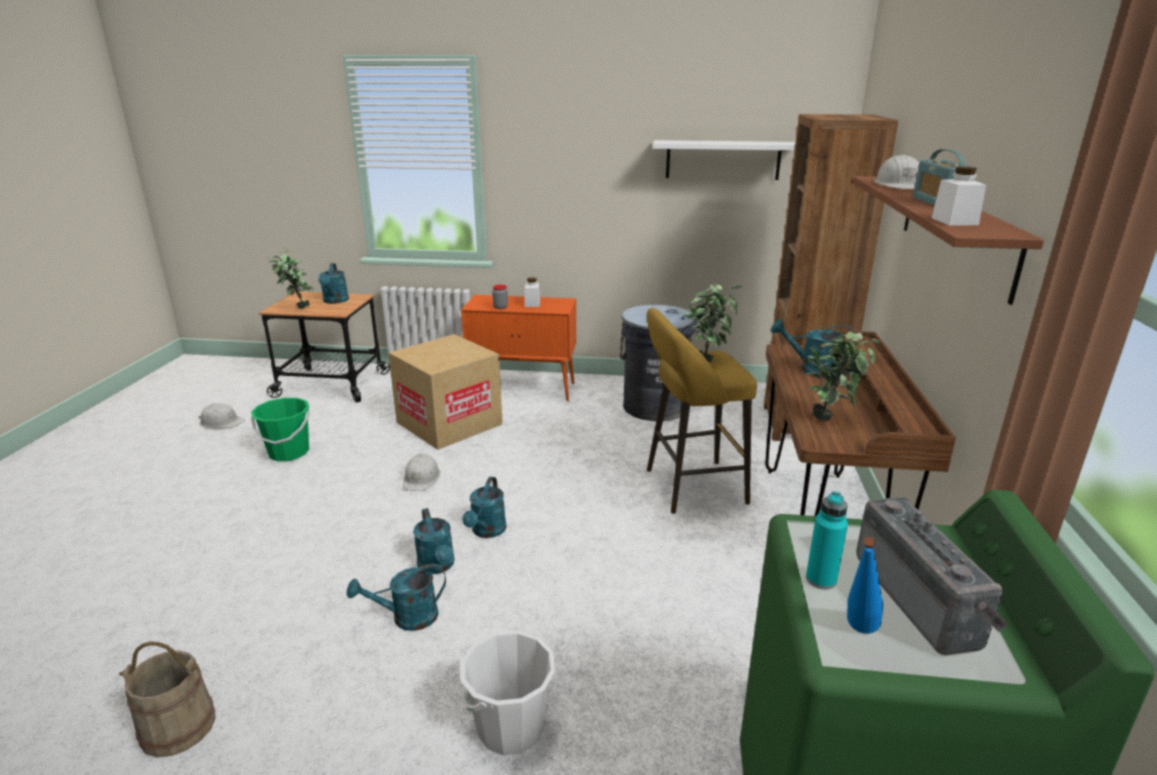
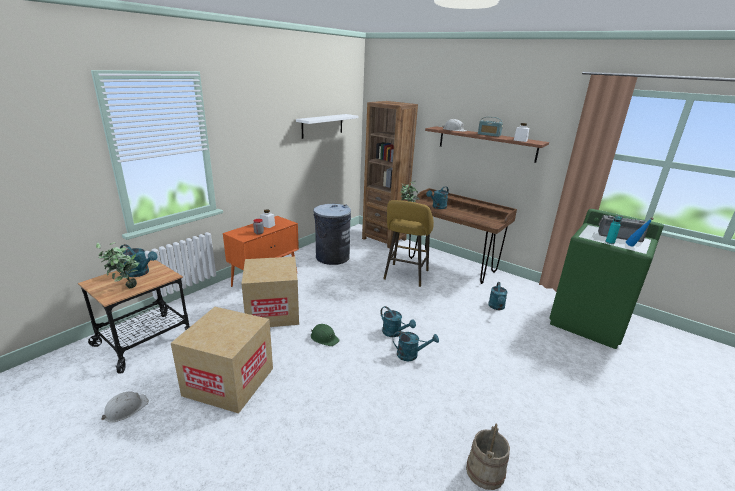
camera: 60 degrees left, 0 degrees up
(288, 452) = (229, 381): green bucket -> cardboard box
(407, 618) = (444, 374): turquoise watering can -> turquoise watering can (496, 307)
(421, 478) = (324, 338): white hard hat -> green hard hat
(511, 727) = (524, 366): white bucket -> none
(831, 418) = (478, 218): potted plant -> none

